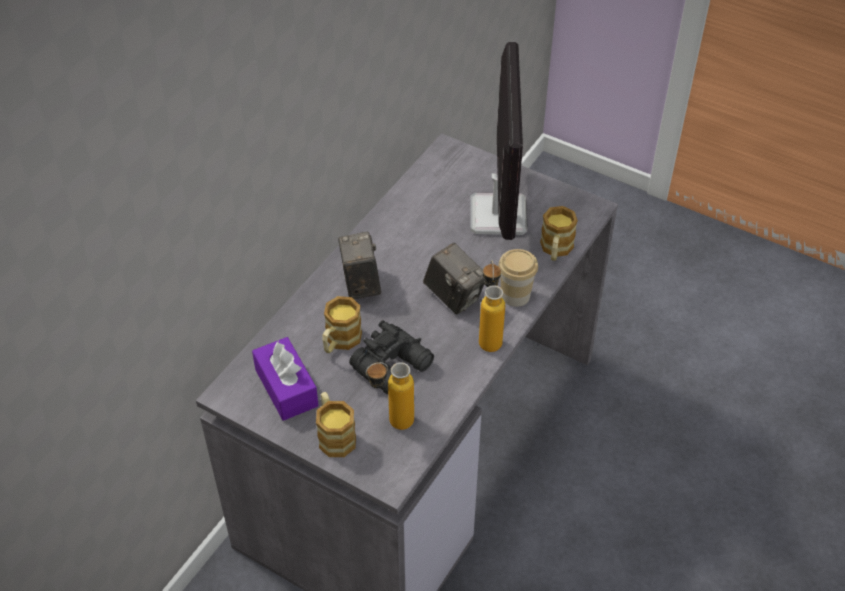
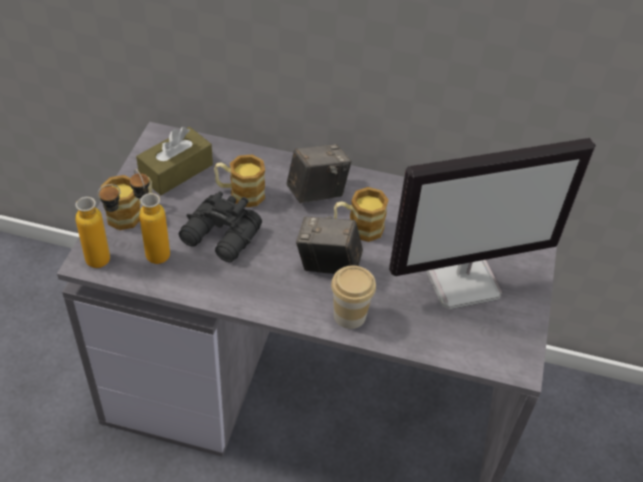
camera: 70 degrees right, 0 degrees up
(286, 388) = (176, 171): purple tissue box -> brown tissue box
(454, 296) = (328, 265): camera -> camera turned 75 degrees clockwise
(489, 336) = (284, 303): bottle -> bottle (108, 257)
(555, 250) = (433, 341): mug -> mug (358, 228)

